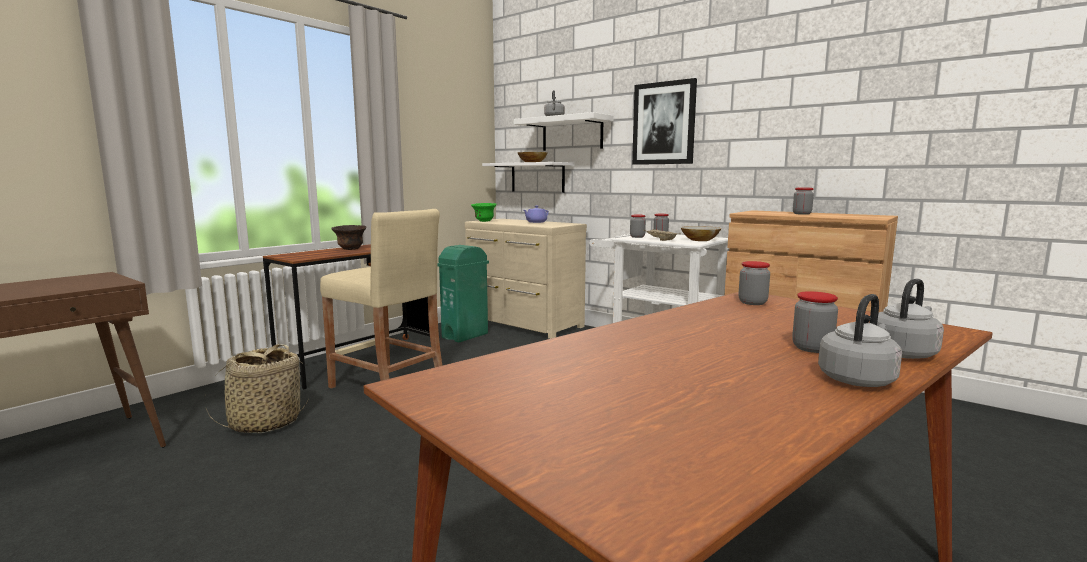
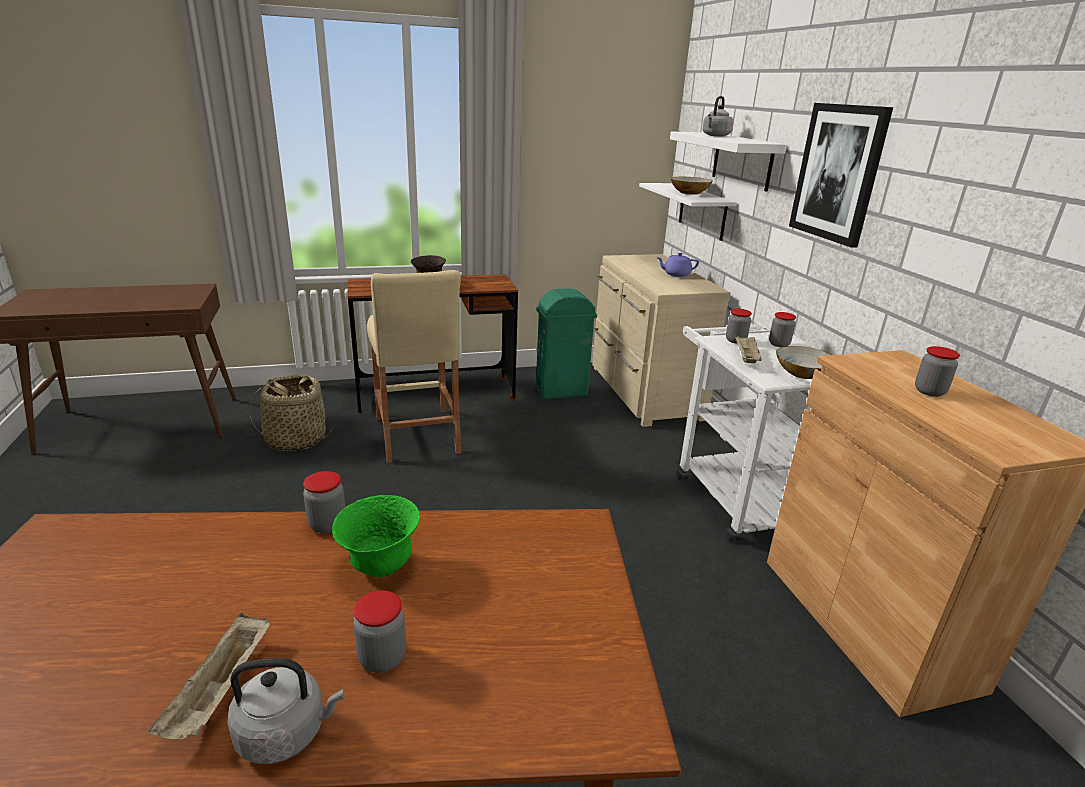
camera: 35 degrees right, 15 degrees up
(484, 221) = (623, 259): green bowl -> green bowl (381, 566)
(752, 302) = (547, 540): jar -> jar (327, 524)
(784, 383) = (221, 692): none -> beige tray
(903, 353) = (443, 728): grey kettle -> none

